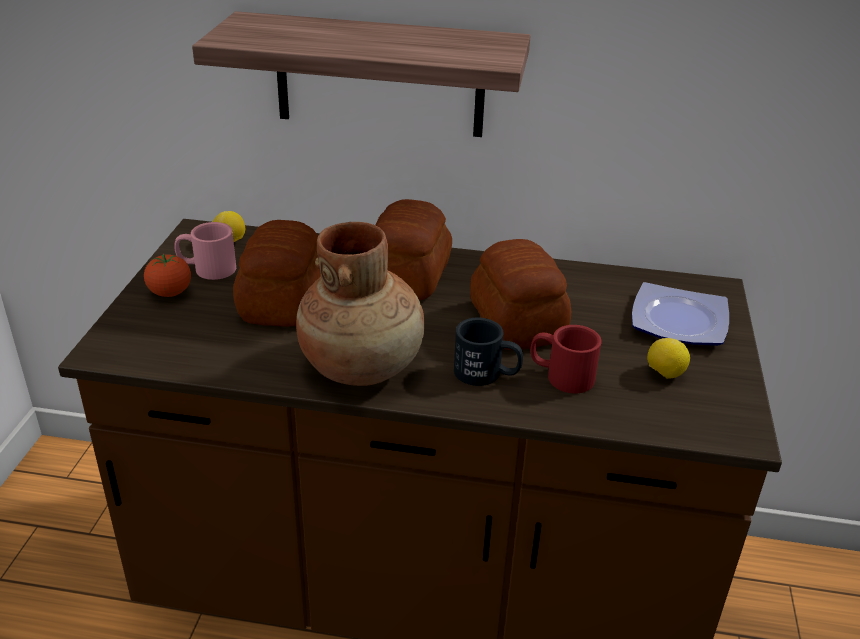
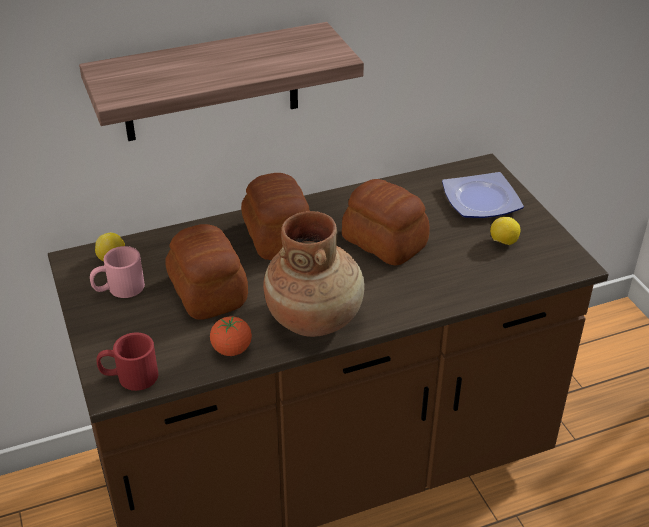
camera: 30 degrees left, 5 degrees up
(170, 293) = (112, 321): tomato -> tomato (232, 349)
(487, 374) = (400, 288): black mug -> none
(561, 375) = (445, 269): red mug -> red mug (129, 377)

